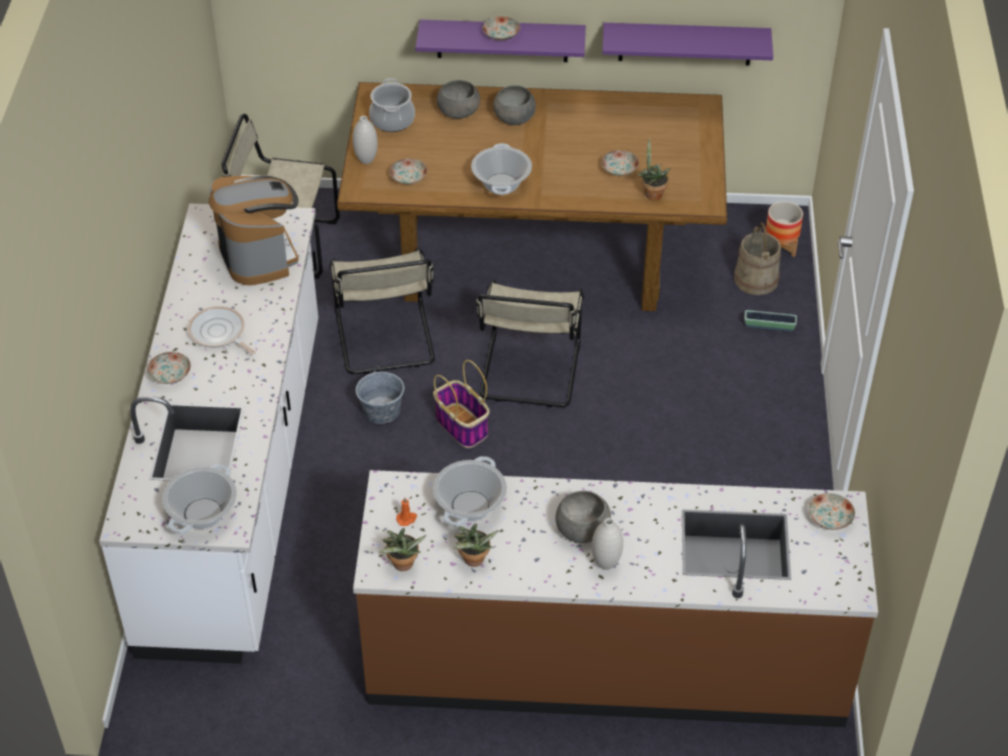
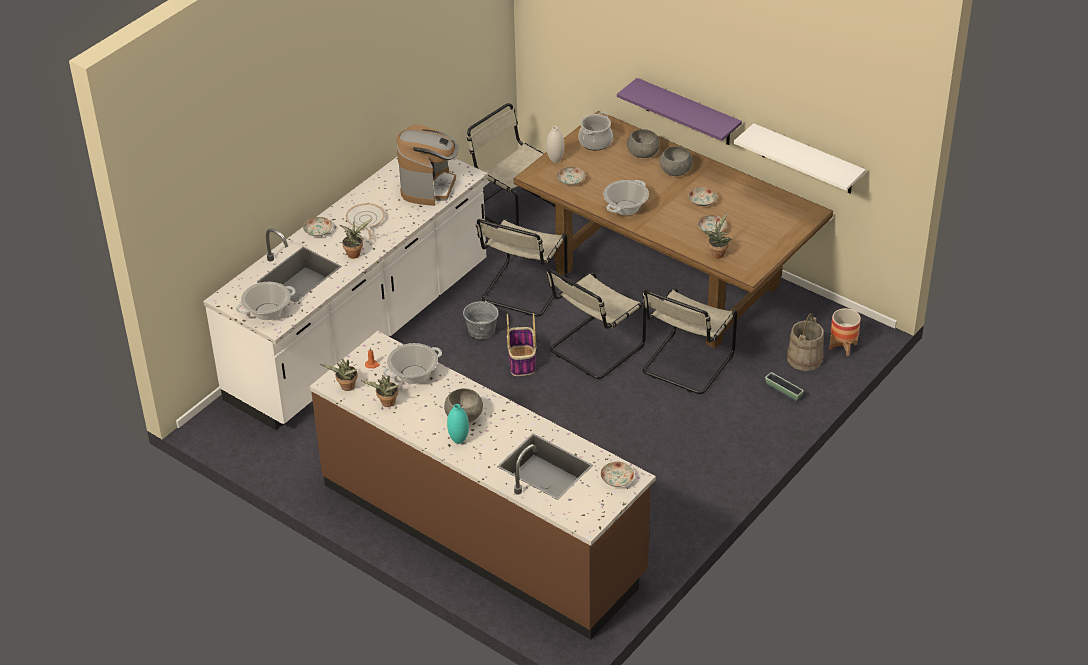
camera: 35 degrees right, 5 degrees down
(245, 382) = (355, 253): none -> potted plant
(501, 35) = (679, 106): plate -> plate (702, 202)
(606, 564) = (459, 440): white vase -> turquoise vase
(644, 345) = (686, 365): none -> beige chair
(685, 43) = (807, 160): purple shelf -> white shelf

